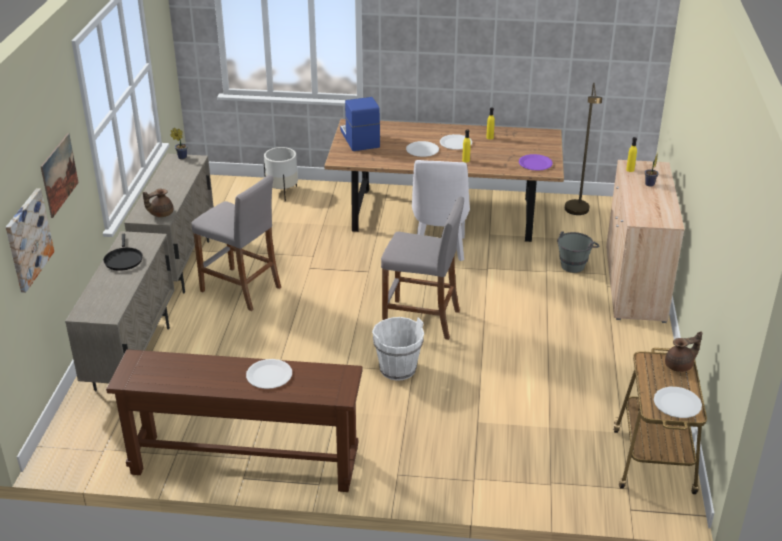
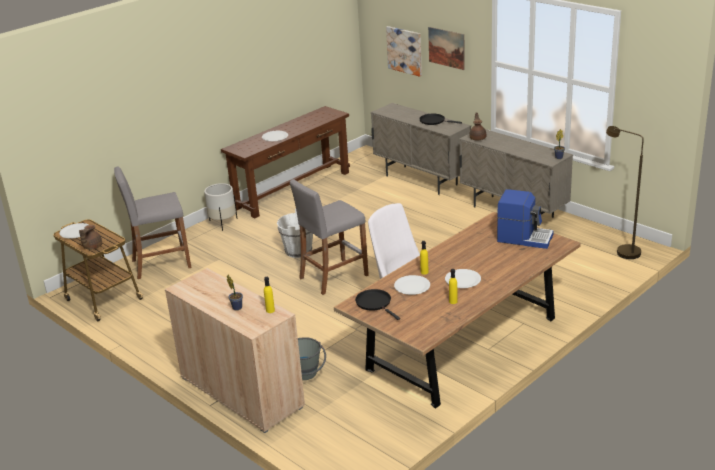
camera: 130 degrees right, 5 degrees down
(241, 289) = (454, 225): grey stool -> grey stool (161, 264)
(282, 192) = (589, 278): white planter -> white planter (223, 223)
(422, 150) = (468, 259): white plate -> white plate (412, 286)
(535, 163) = (375, 303): purple plate -> black frying pan
(578, 212) = (378, 424): brown floor lamp -> brown floor lamp (622, 251)

